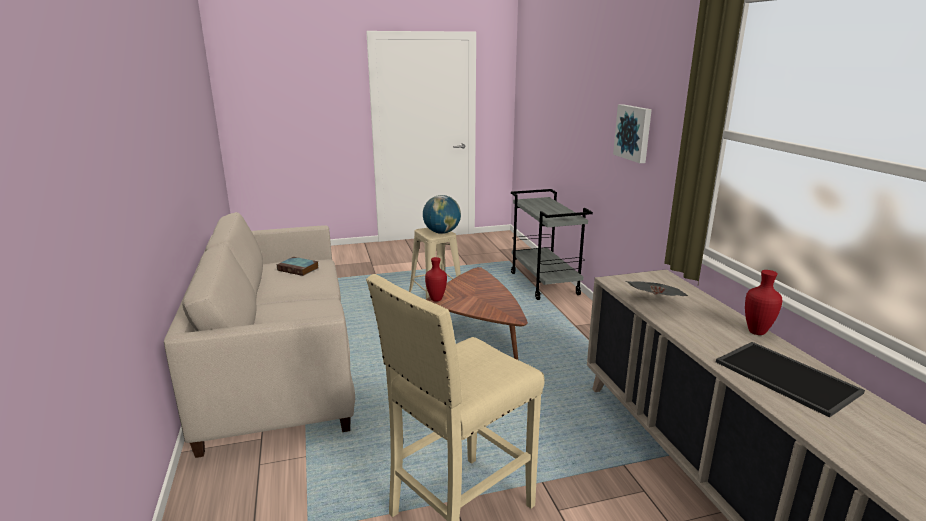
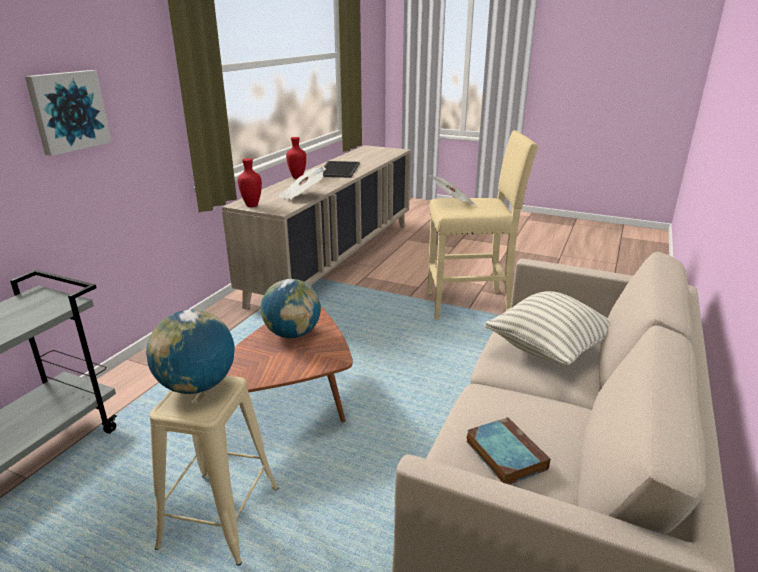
camera: 140 degrees left, 5 degrees up
(293, 313) = (549, 350): none -> pillow
(436, 299) = (339, 359): red vase -> red vase (251, 206)
(486, 300) = (293, 334): none -> globe
(495, 363) = (452, 203): none -> newspaper

